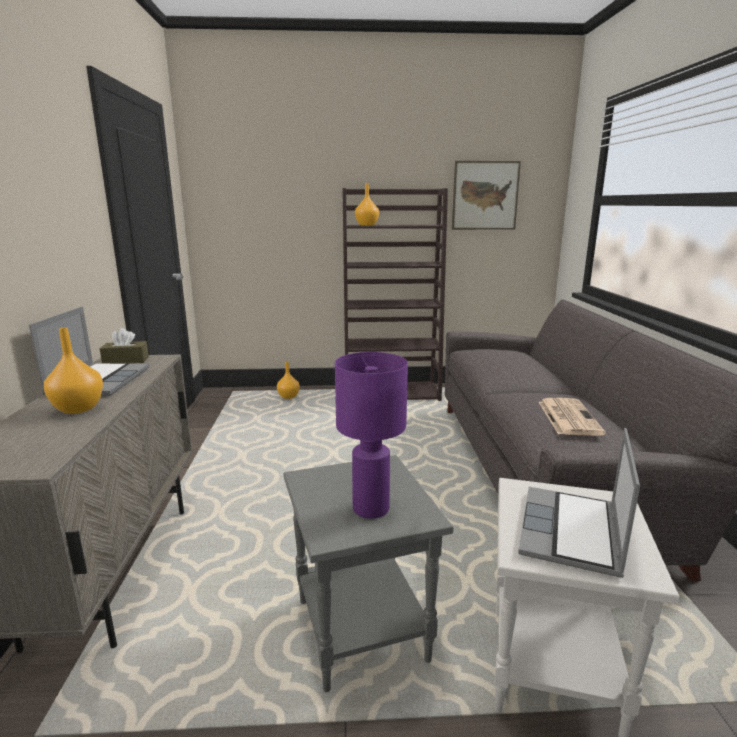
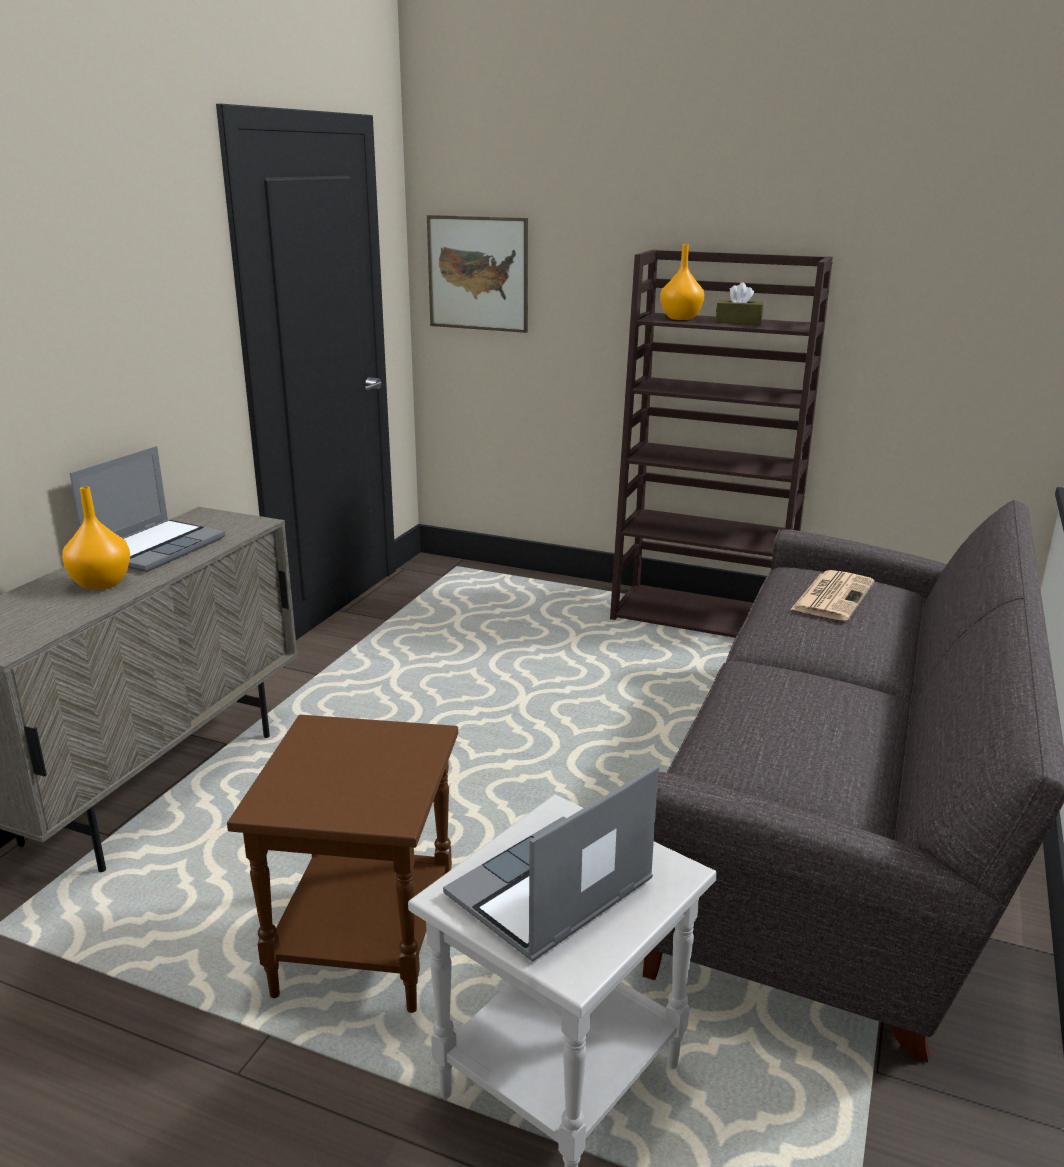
camera: 25 degrees right, 5 degrees up
(126, 361) = (213, 520): brown tissue box -> brown tissue box (738, 321)
(288, 396) = (531, 591): orange vase -> none
(358, 629) = (362, 945): grey side table -> brown side table
(371, 508) = (346, 788): purple table lamp -> none
(485, 195) = (924, 272): picture -> picture (478, 273)
(568, 417) = (789, 730): newspaper -> newspaper (832, 596)

